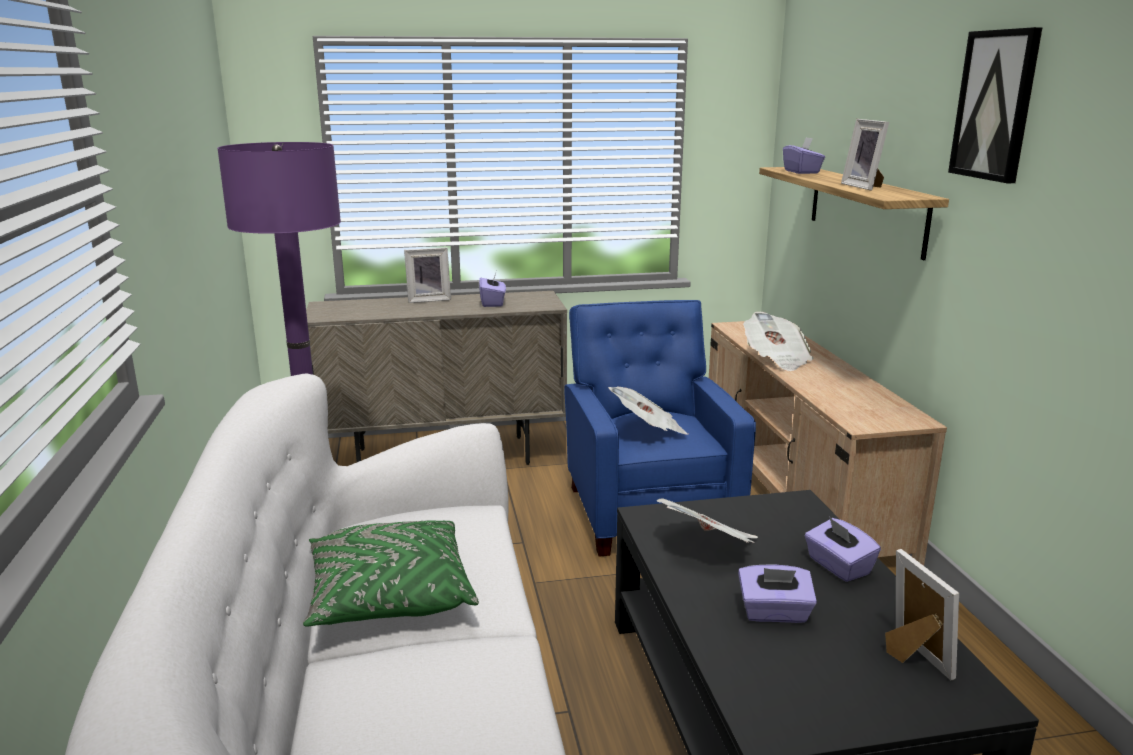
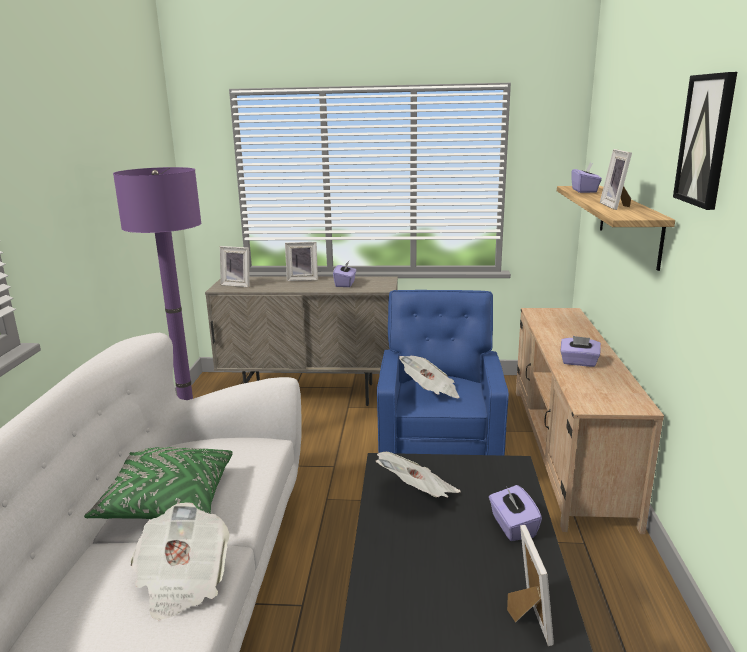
camera: 15 degrees right, 0 degrees up
(342, 310) = (238, 284): none -> picture frame
(774, 613) = (434, 559): purple tissue box -> purple tissue box (579, 362)
(776, 359) = (553, 342): newspaper -> newspaper (182, 581)

